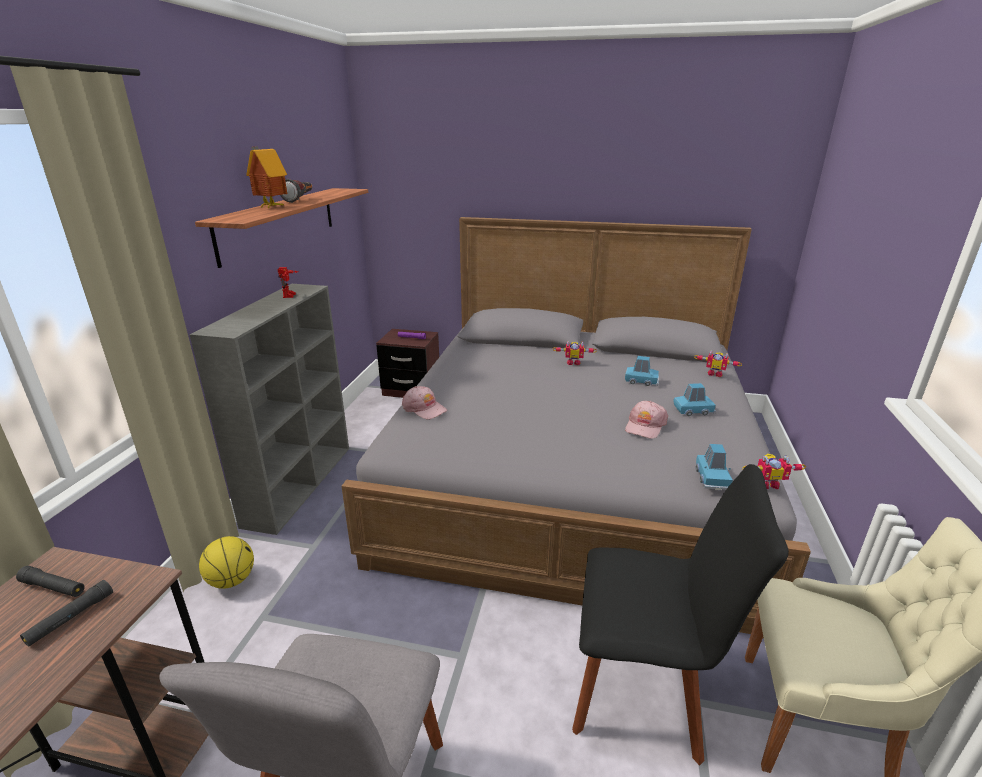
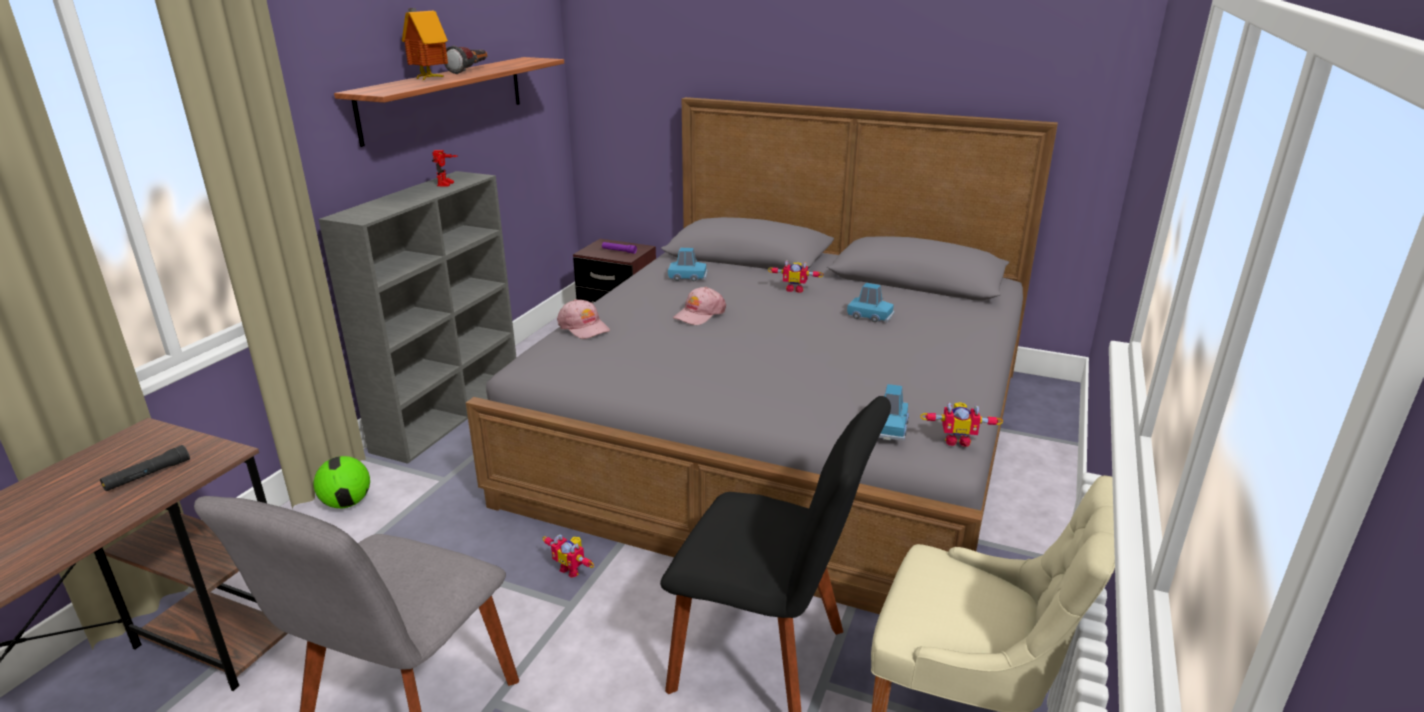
camera: 10 degrees right, 0 degrees up
(54, 587) = (139, 450): black flashlight -> none
(232, 580) = (347, 503): basketball -> football
(645, 426) = (842, 366): pink cap -> pink cap (699, 314)
(693, 410) = (916, 354): blue toy car -> blue toy car (688, 277)
(715, 373) = (976, 314): toy robot -> toy robot (572, 569)

